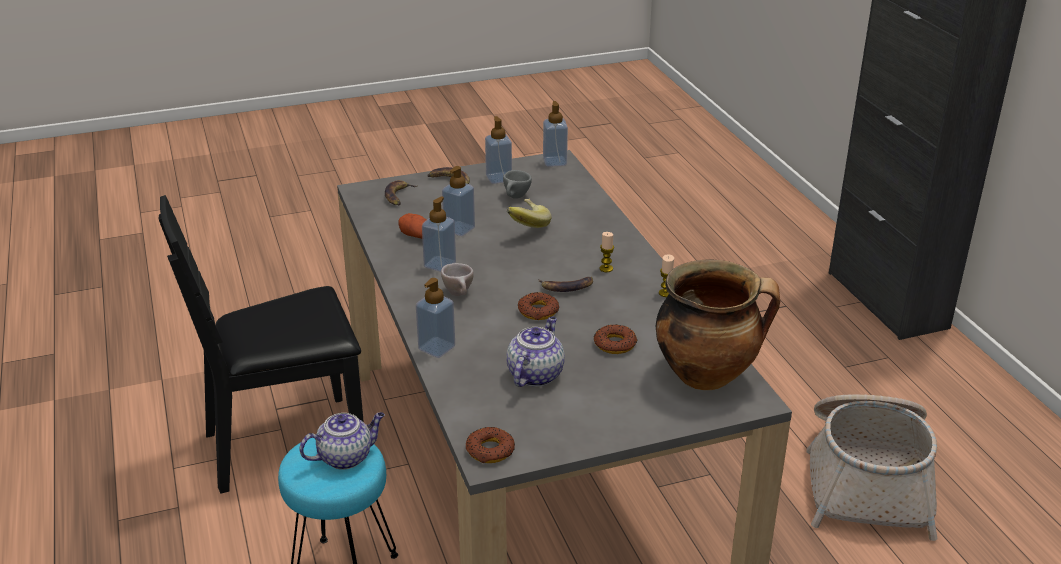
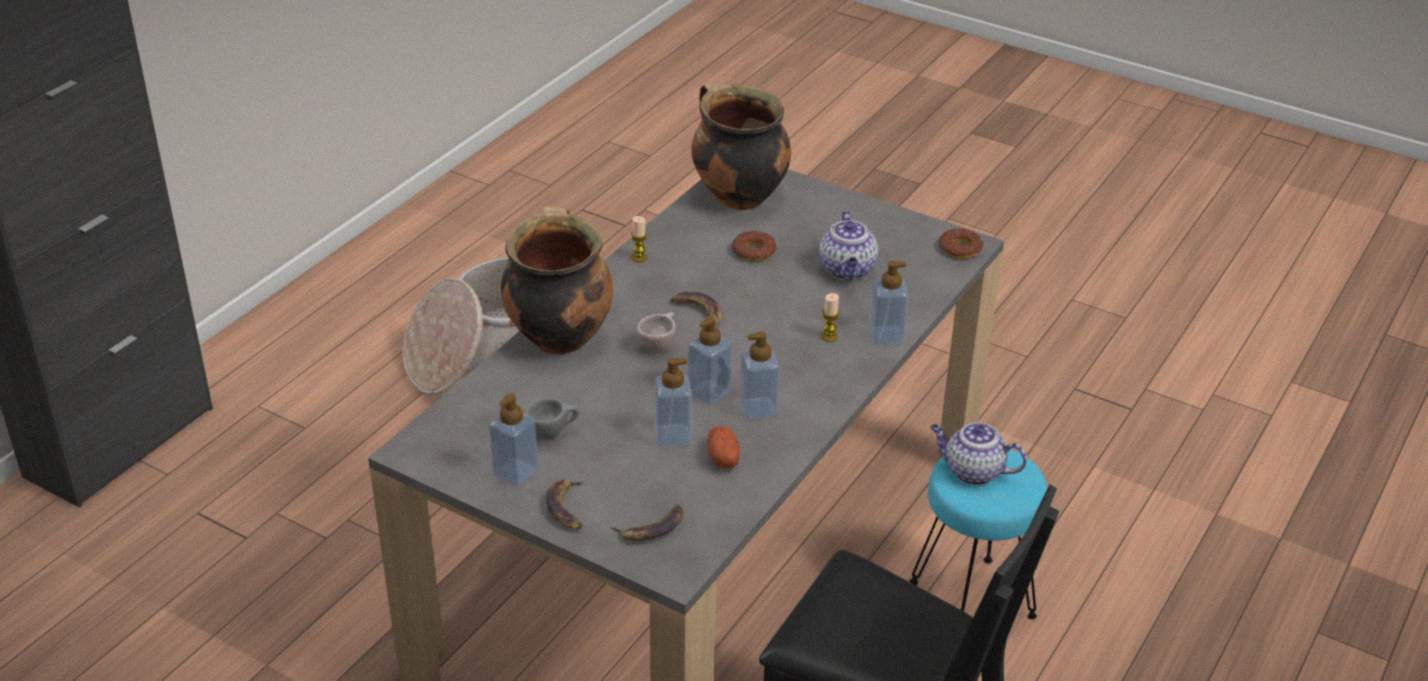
camera: 130 degrees left, 5 degrees up
(460, 294) = (792, 367): beige cup -> beige cup (659, 346)
(525, 226) = (610, 394): banana -> none
(535, 374) = (848, 270): teapot -> teapot turned 75 degrees counterclockwise
(538, 311) = (758, 310): donut -> none
(554, 162) = (420, 450): soap dispenser -> soap dispenser (709, 393)
(606, 268) = (636, 306): candle -> candle (829, 336)
(607, 231) = (558, 336): none -> cooking pot

